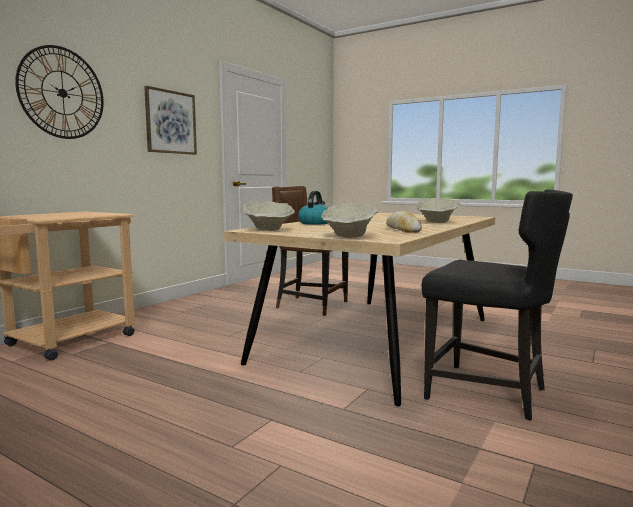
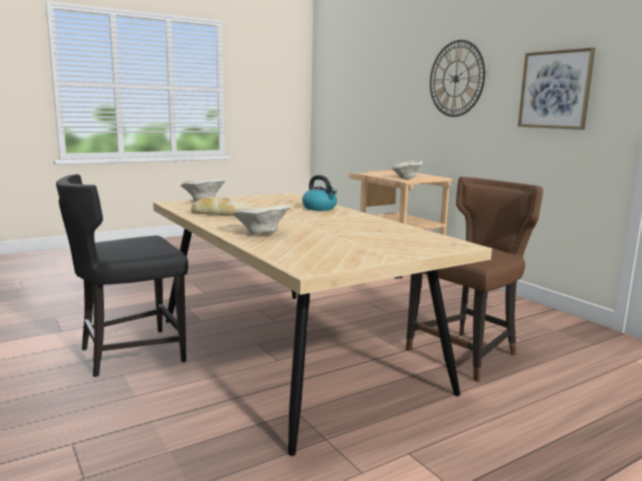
camera: 115 degrees right, 5 degrees up
(268, 230) = (277, 196): beige bowl -> beige bowl (405, 178)

